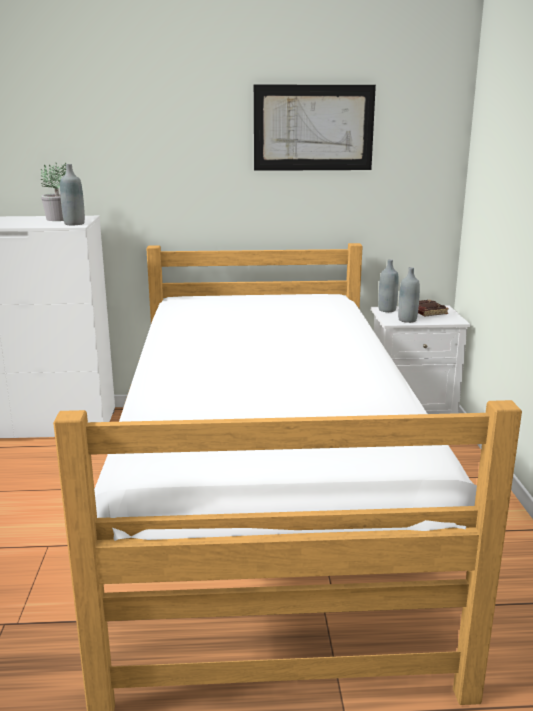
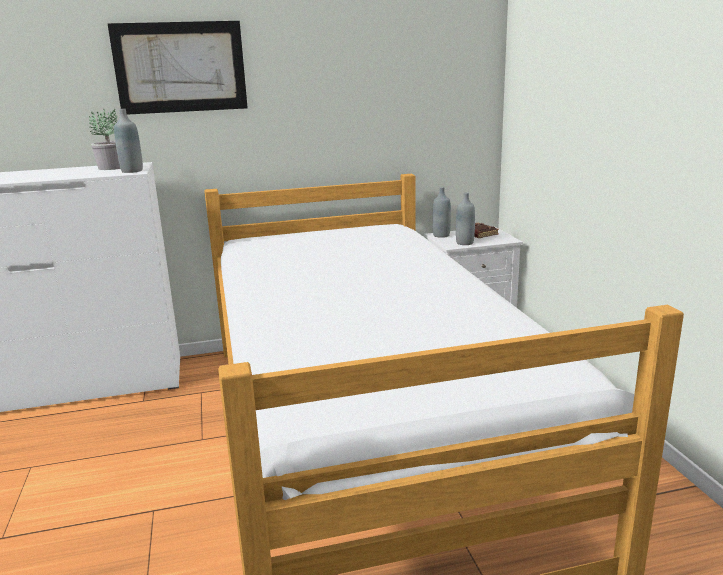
camera: 10 degrees left, 0 degrees up
(313, 128) = (361, 64): picture -> picture (180, 67)

